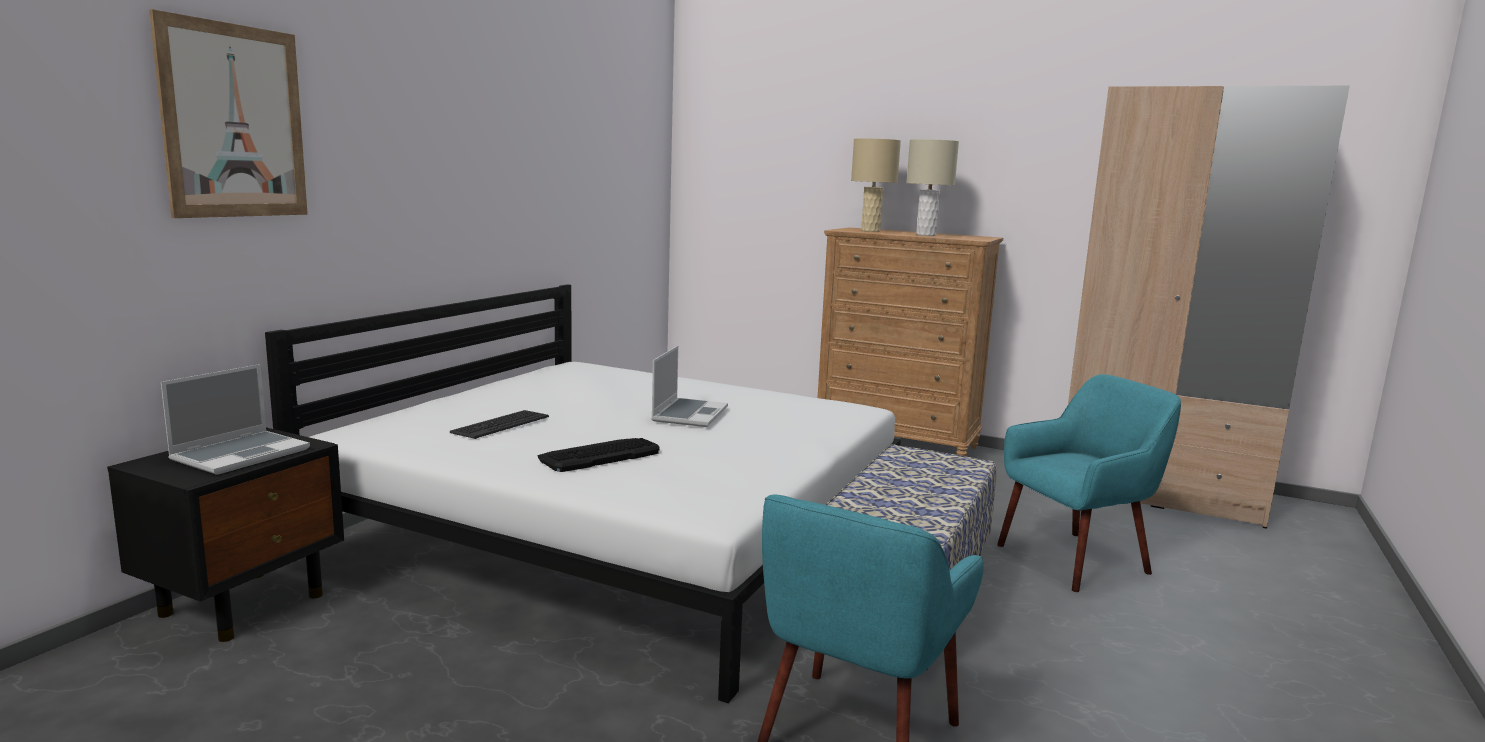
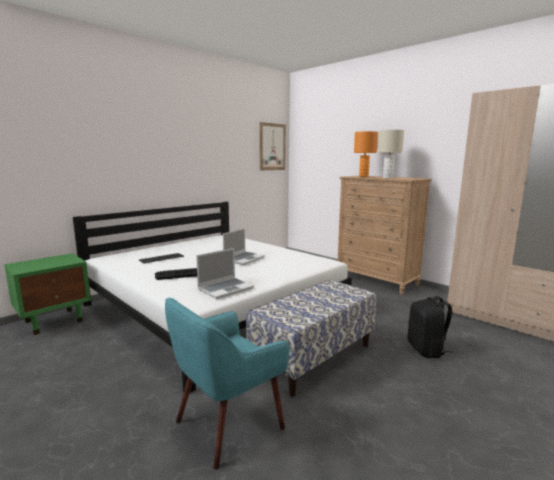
camera: 20 degrees right, 0 degrees up
(234, 121) = (59, 135): picture -> picture (272, 147)
(241, 454) = (49, 263): laptop -> laptop (225, 289)
(245, 603) = (55, 321): black nightstand -> green nightstand
(871, 231) = (363, 176): beige table lamp -> orange table lamp
(1075, 559) = (426, 350): turquoise armchair -> black backpack

